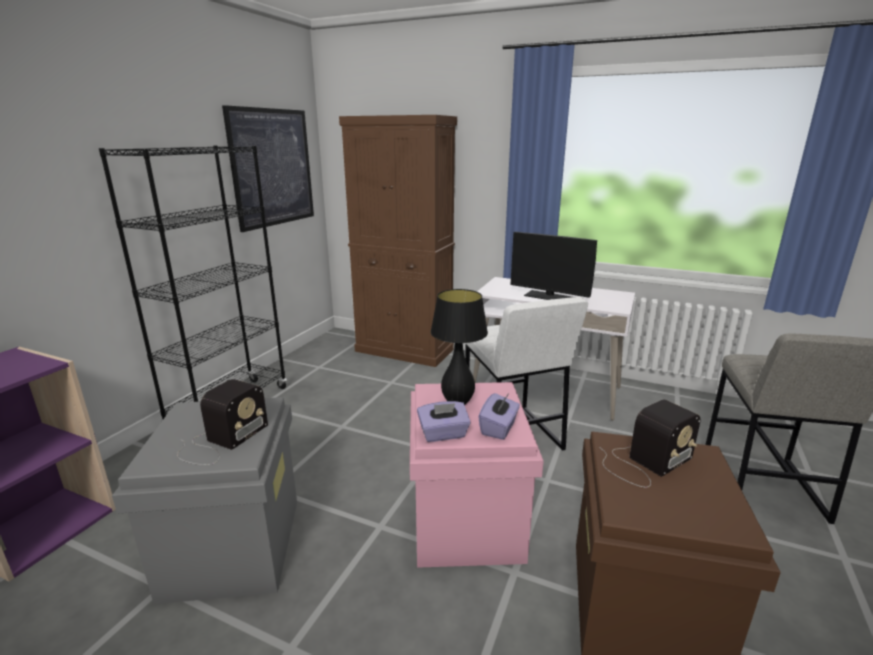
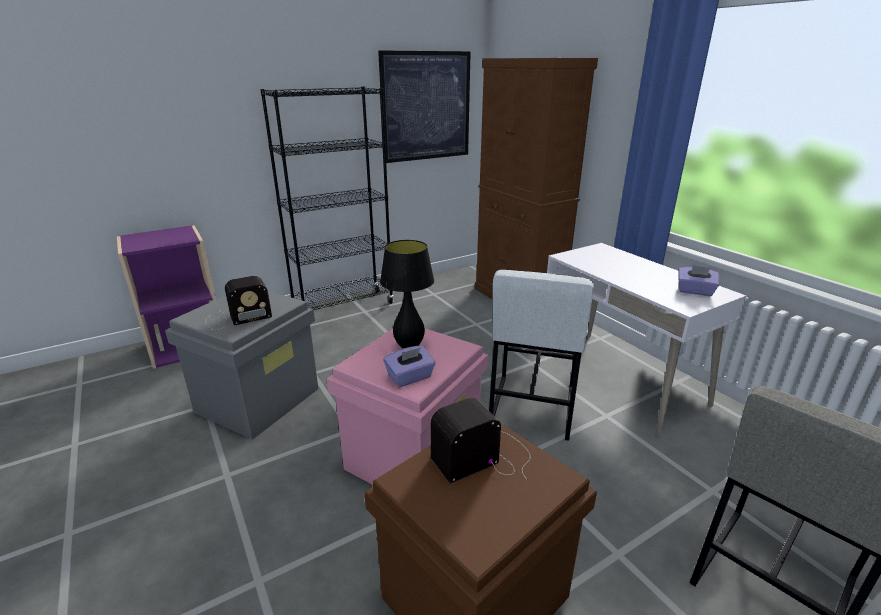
camera: 35 degrees right, 5 degrees up
(443, 434) = (364, 365): purple tissue box -> purple tissue box (694, 291)
(549, 296) = (624, 275): monitor -> none
(644, 462) = (485, 456): radio -> radio turned 150 degrees clockwise

